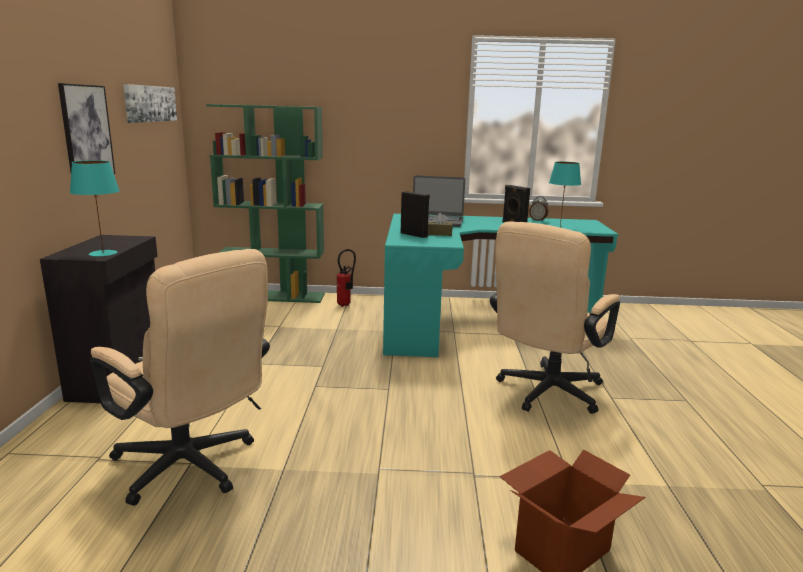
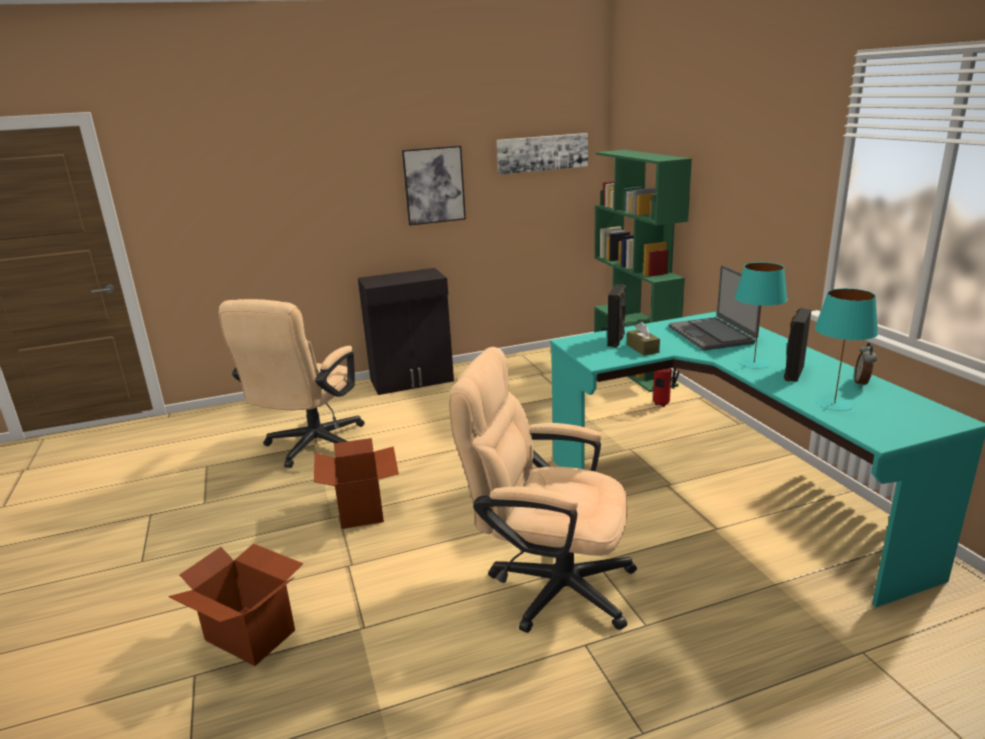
camera: 70 degrees right, 5 degrees up
(102, 253) = (383, 283): turquoise table lamp -> turquoise table lamp (753, 363)
(379, 453) = (362, 509): none -> cardboard box

